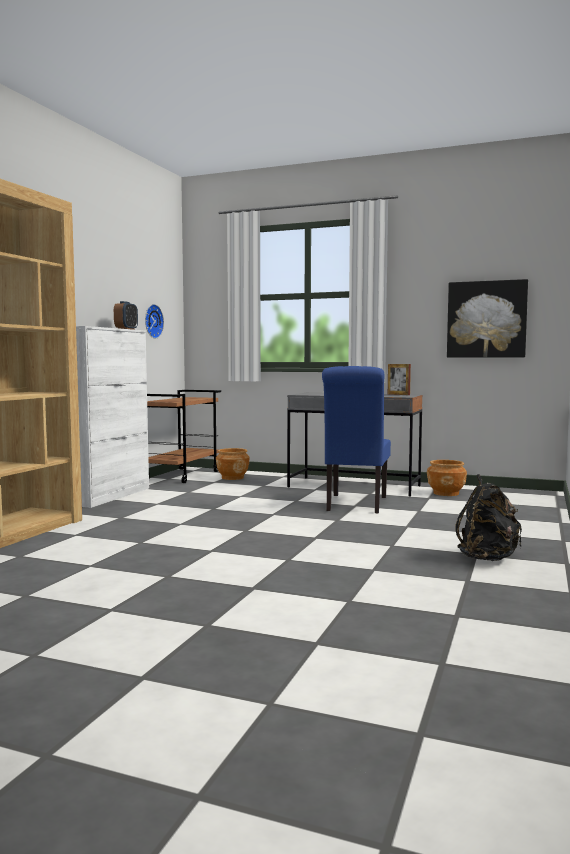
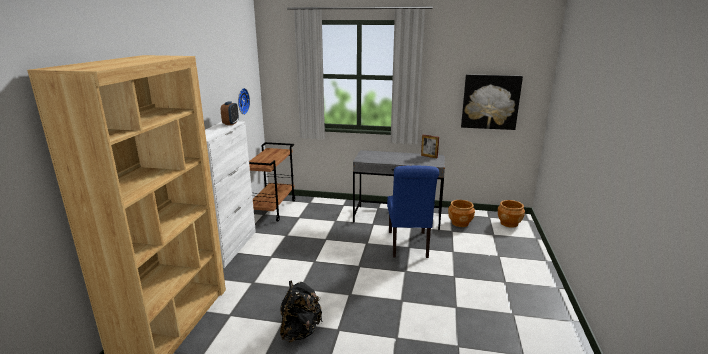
camera: 10 degrees left, 15 degrees up
(232, 477) = (309, 209): brown planter -> brown planter (508, 223)
(487, 558) = (522, 320): black backpack -> black backpack (300, 331)

